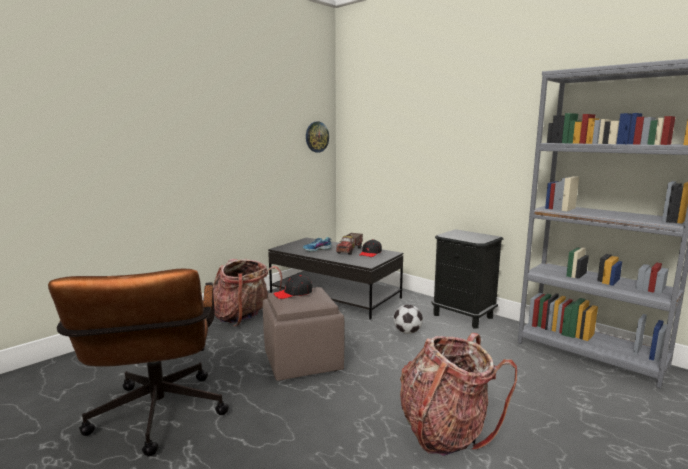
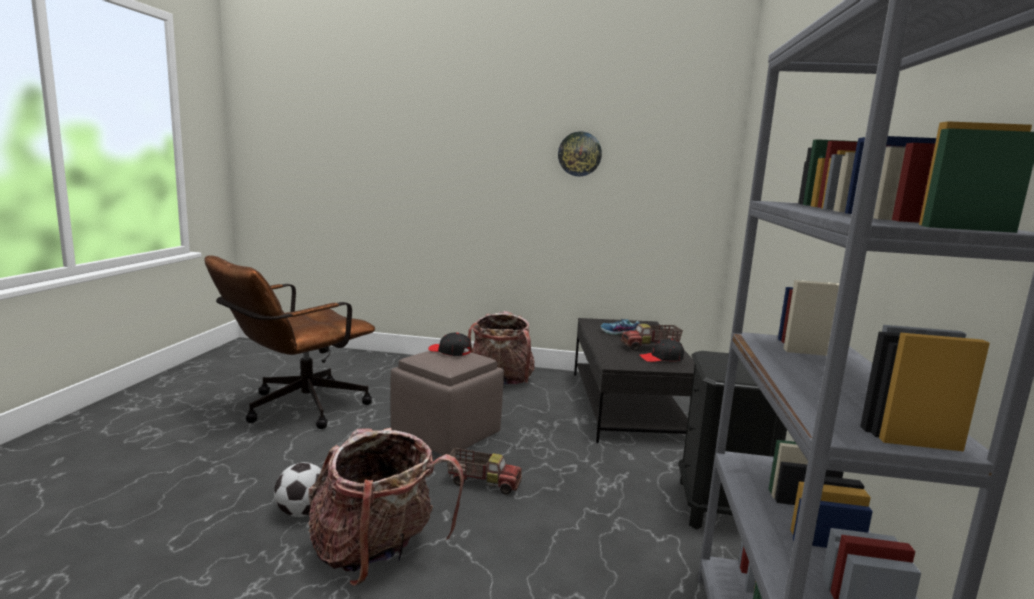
camera: 55 degrees right, 0 degrees up
(316, 137) = (695, 181): wall clock -> wall clock (579, 154)
(385, 368) = (483, 483): none -> toy truck
(407, 332) = (596, 475): football -> football (302, 512)

